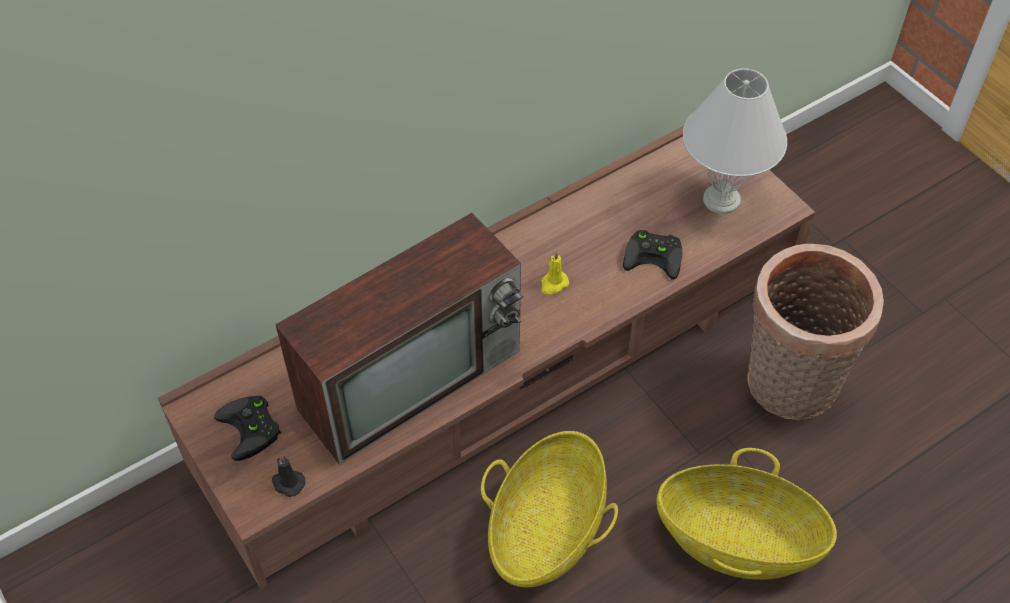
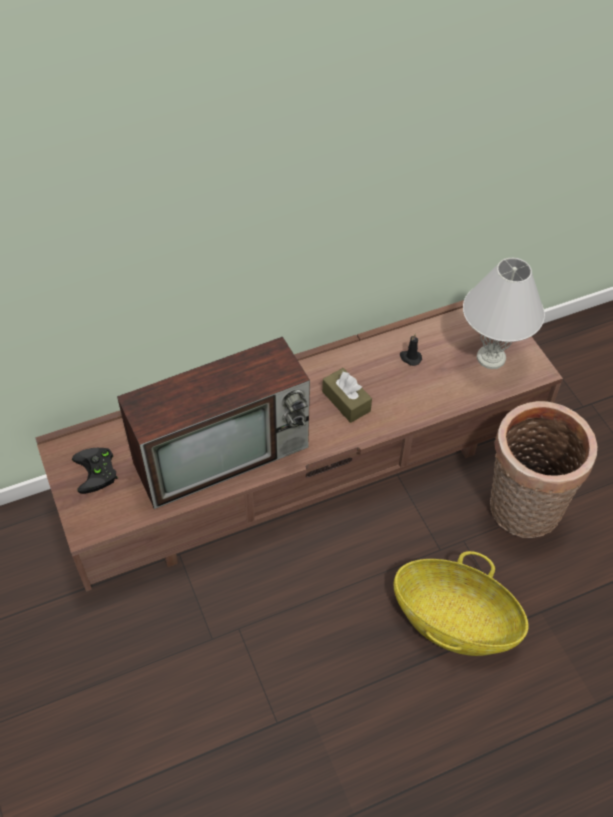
camera: 10 degrees right, 0 degrees up
(287, 483) = (113, 516): black candle -> black candle (410, 358)
(547, 529) = (310, 586): basket -> none
(553, 284) = (346, 401): yellow candle -> brown tissue box
(655, 256) = (429, 392): black game controller -> none

